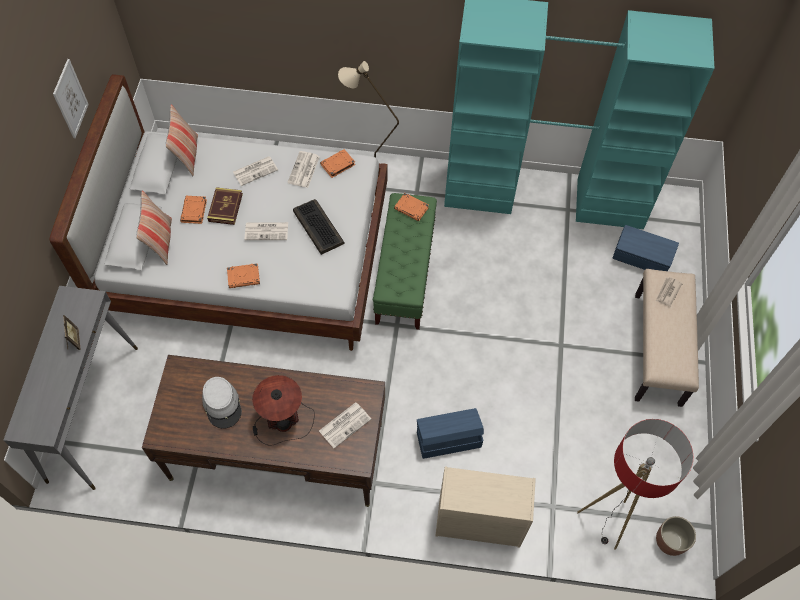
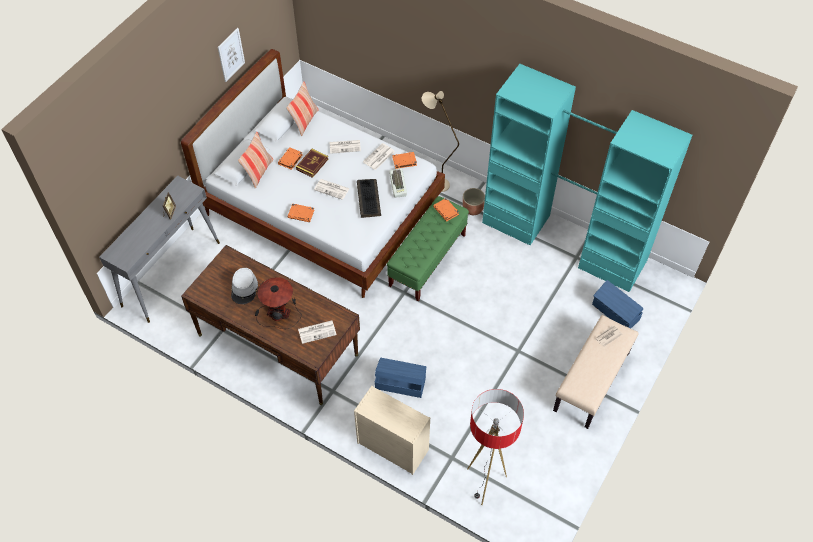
camera: 25 degrees right, 5 degrees down
(346, 196) = (399, 184): none -> keyboard
(670, 541) = (526, 516): planter -> planter (473, 209)

